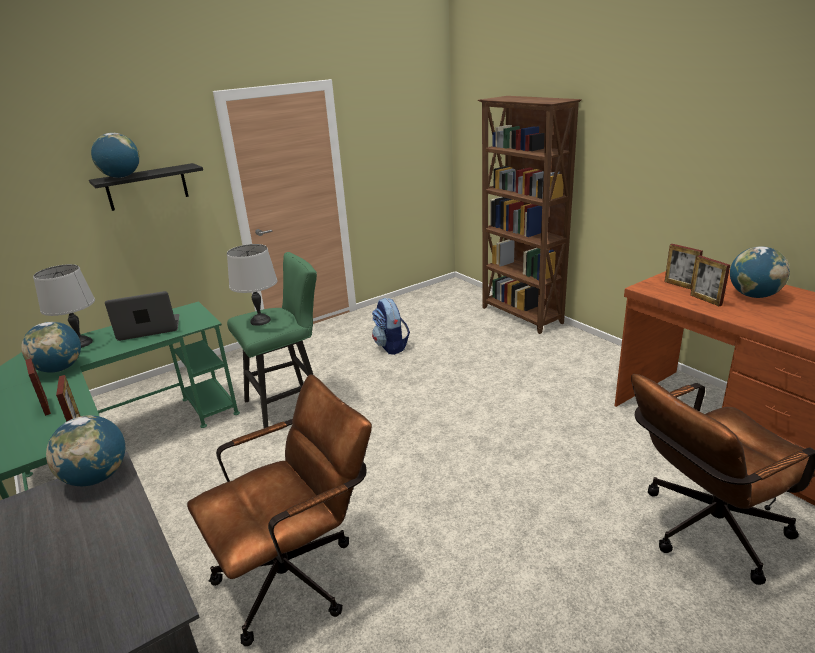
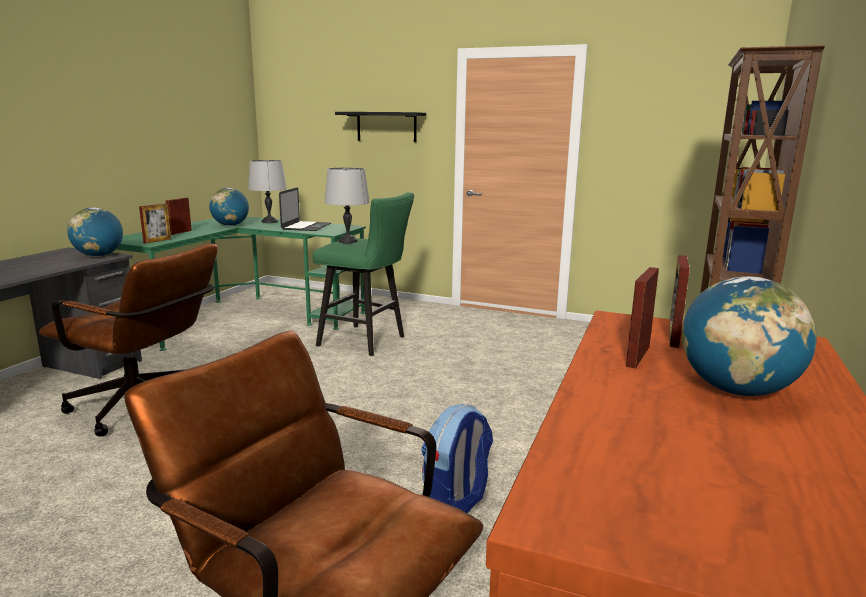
camera: 55 degrees right, 10 degrees down
(121, 177) = (360, 111): globe -> none
(149, 328) = (306, 226): laptop -> laptop turned 60 degrees clockwise
(391, 346) = (519, 351): backpack -> backpack (455, 504)

